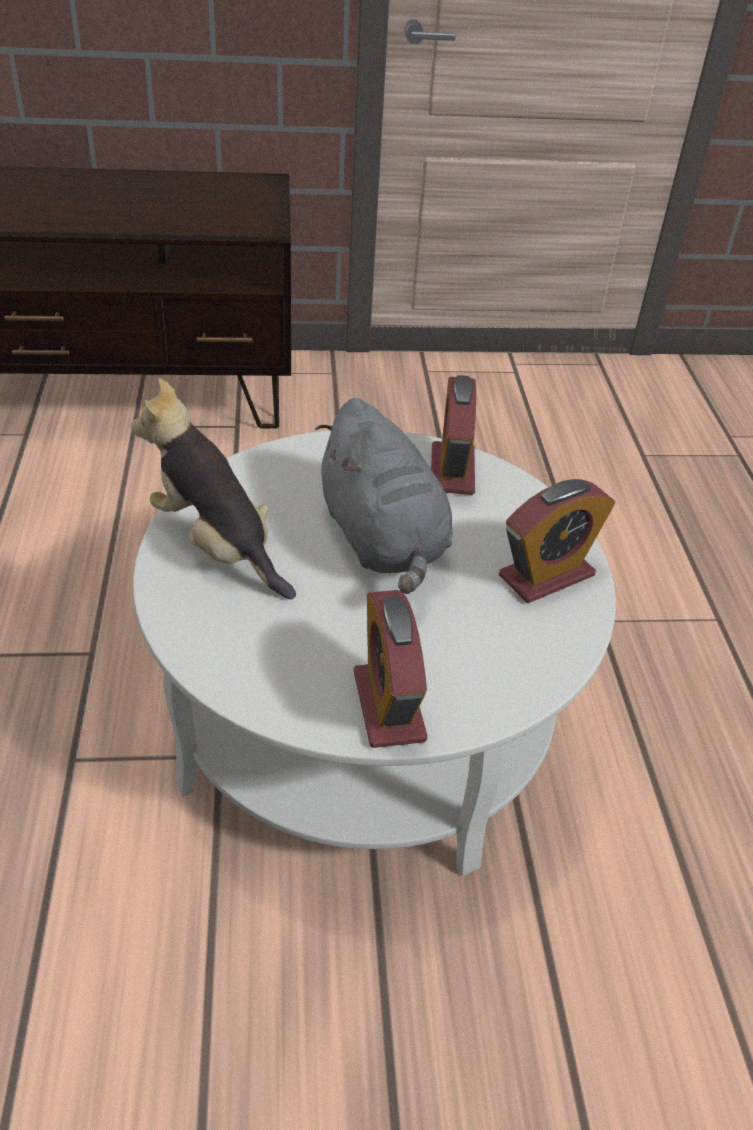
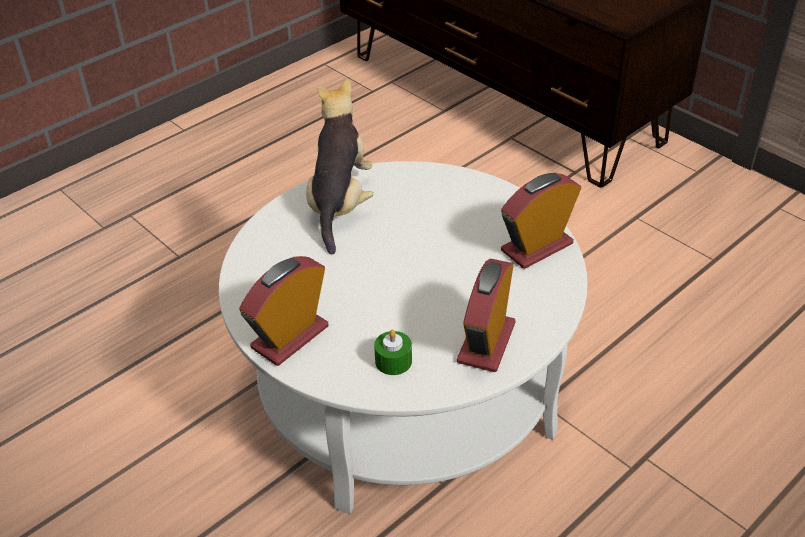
camera: 55 degrees right, 0 degrees up
(383, 540) = (427, 258): grey plush toy -> none
(508, 650) = (393, 361): none -> green candle
(546, 576) = (486, 343): alarm clock -> alarm clock turned 90 degrees clockwise

